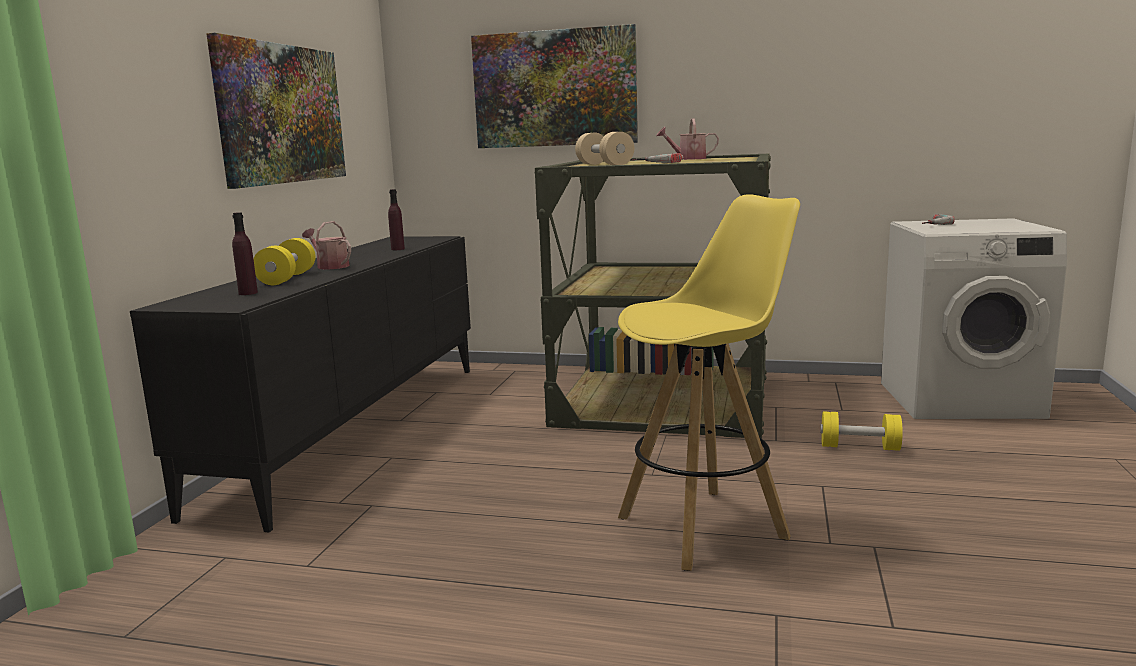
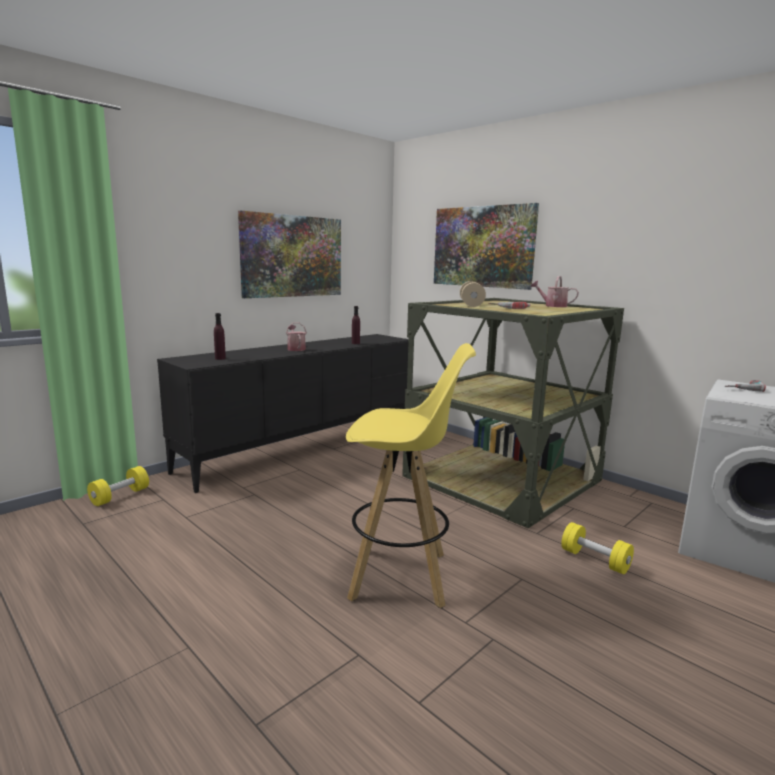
camera: 30 degrees right, 0 degrees up
(287, 278) = (258, 353): yellow dumbbell -> yellow dumbbell (120, 496)

